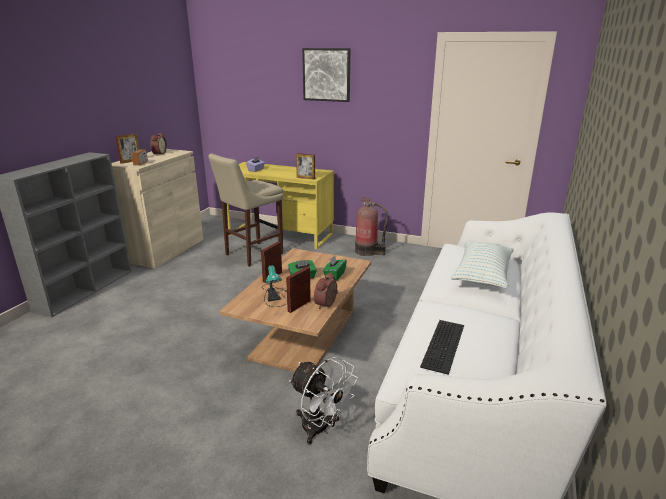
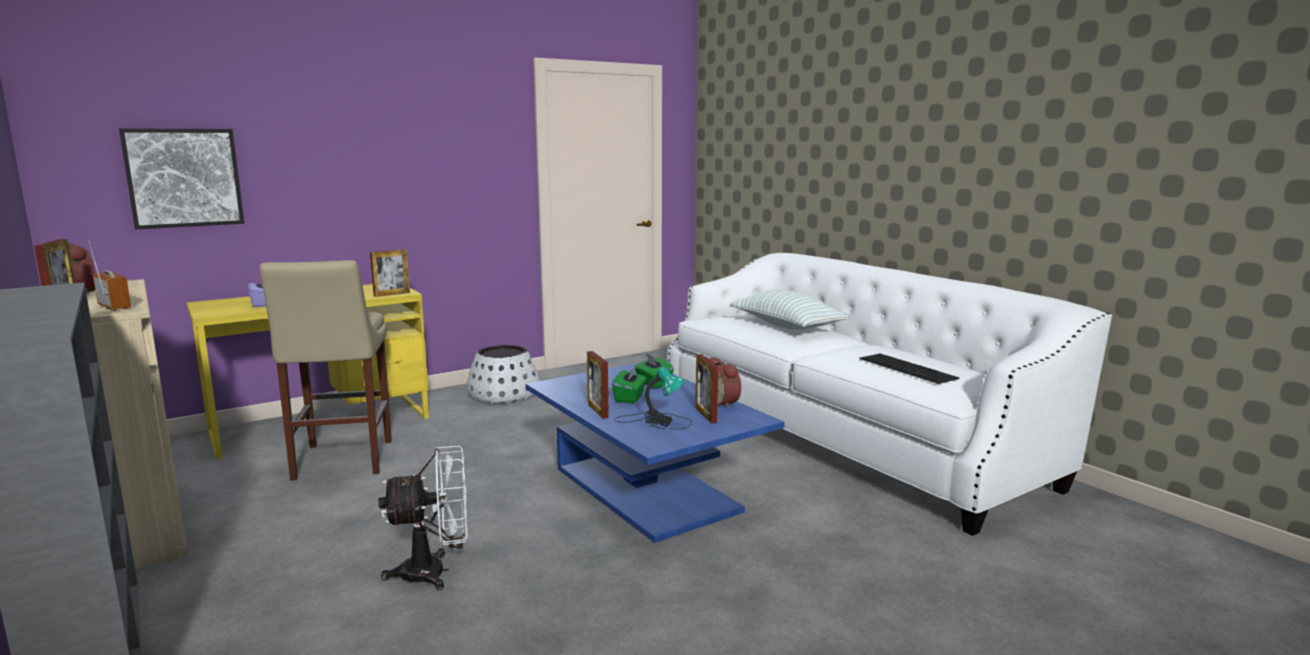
camera: 55 degrees left, 10 degrees down
(304, 334) = (646, 489): brown coffee table -> blue coffee table
(321, 429) = (854, 535): white fan -> white fan (435, 572)
(326, 75) = (366, 117): picture -> picture (184, 178)
(368, 251) = (504, 395): fire extinguisher -> white planter

